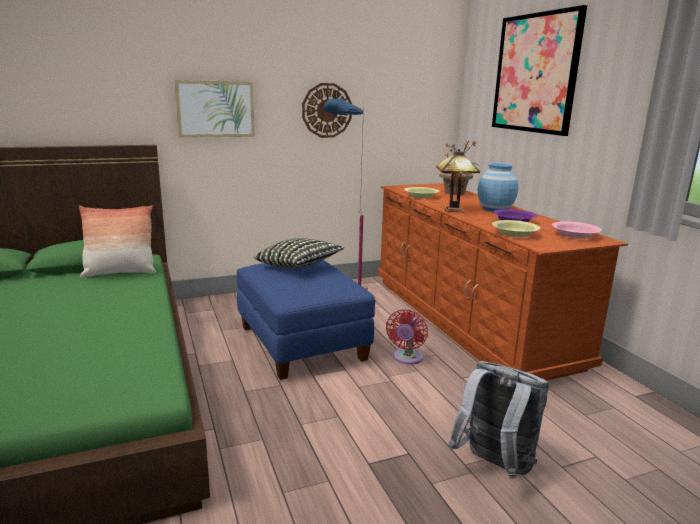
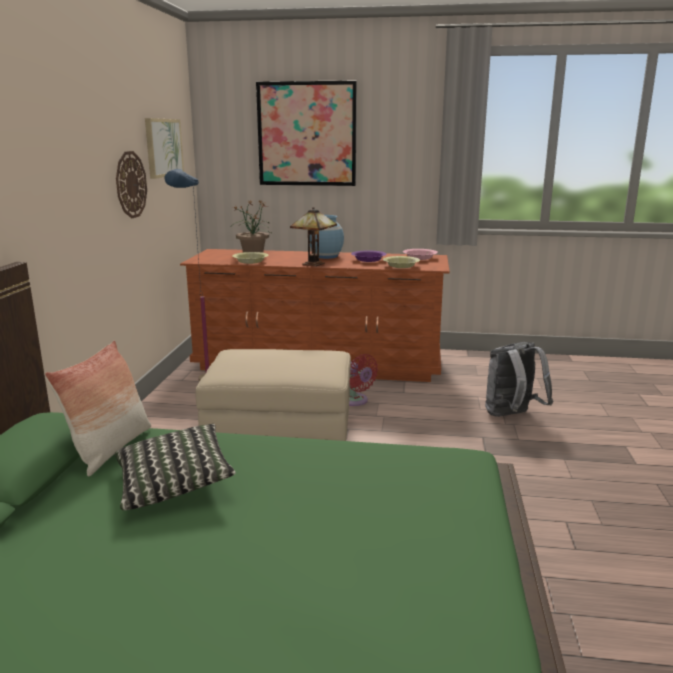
camera: 60 degrees left, 0 degrees up
(215, 109) = (55, 197): picture -> picture (163, 147)
(298, 266) = (254, 357): pillow -> pillow (174, 484)
(301, 344) = (280, 436): blue ottoman -> beige ottoman

